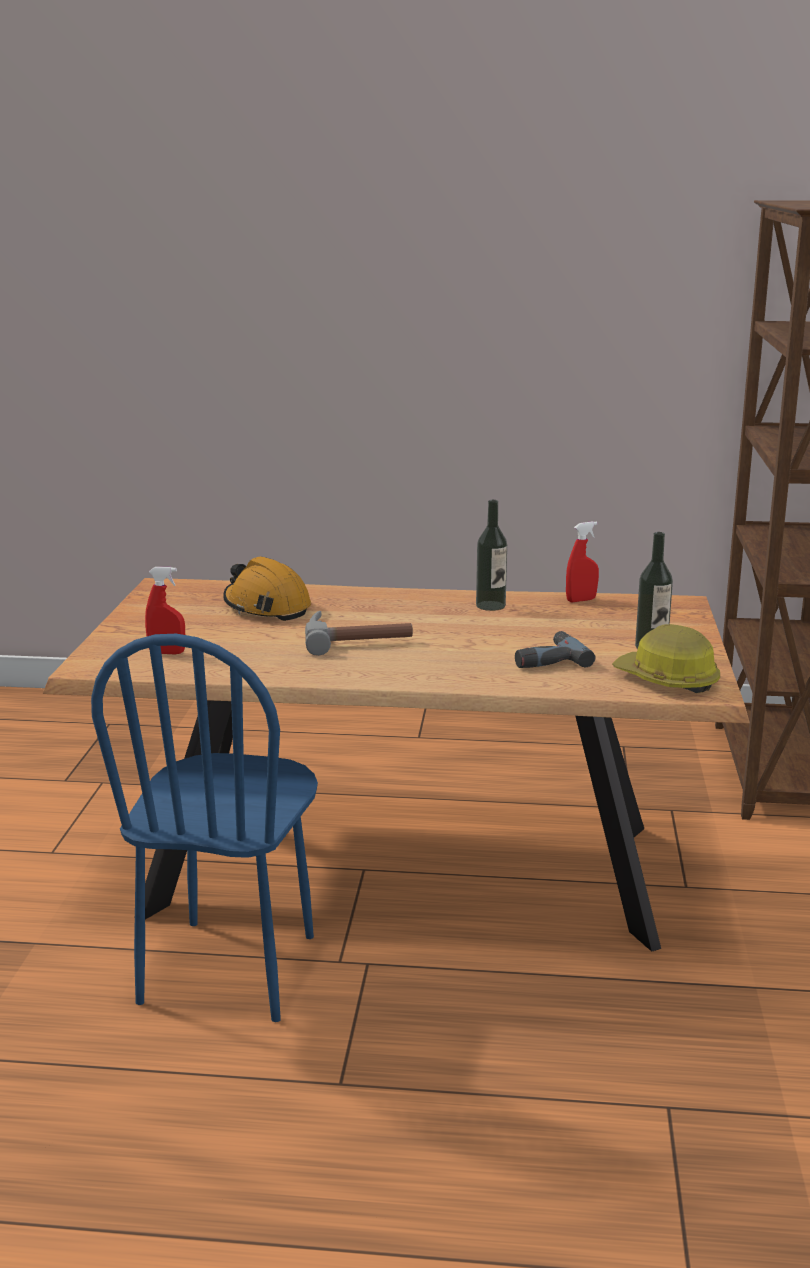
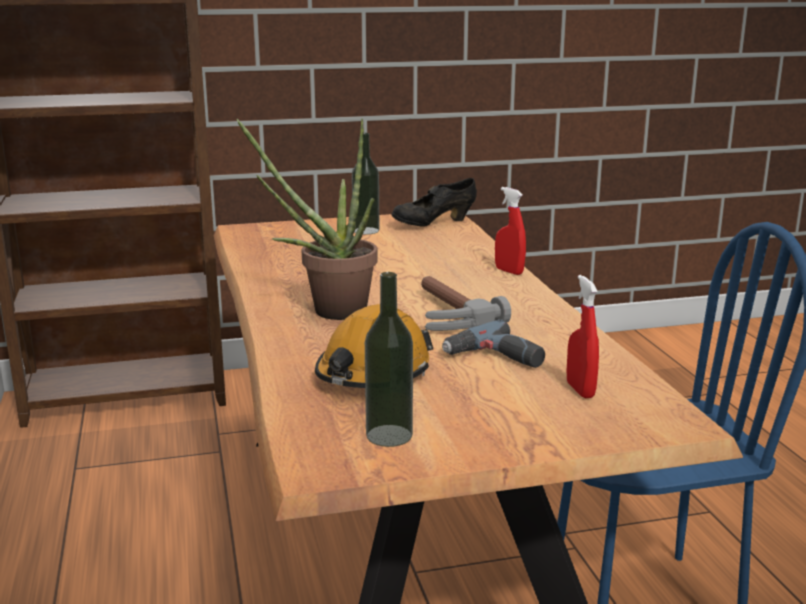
camera: 110 degrees left, 0 degrees up
(401, 608) = (328, 311): none -> potted plant
(490, 606) = (294, 280): bottle -> bottle (389, 435)
(546, 659) = (424, 252): power drill -> power drill (494, 358)
(581, 600) = (255, 255): red spray bottle -> red spray bottle (509, 271)
(667, 680) = (434, 224): hard hat -> black shoe

